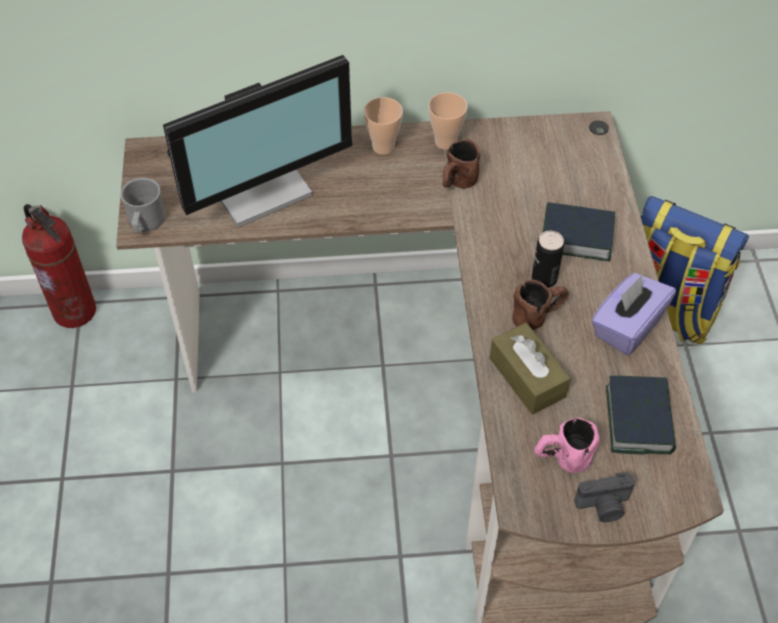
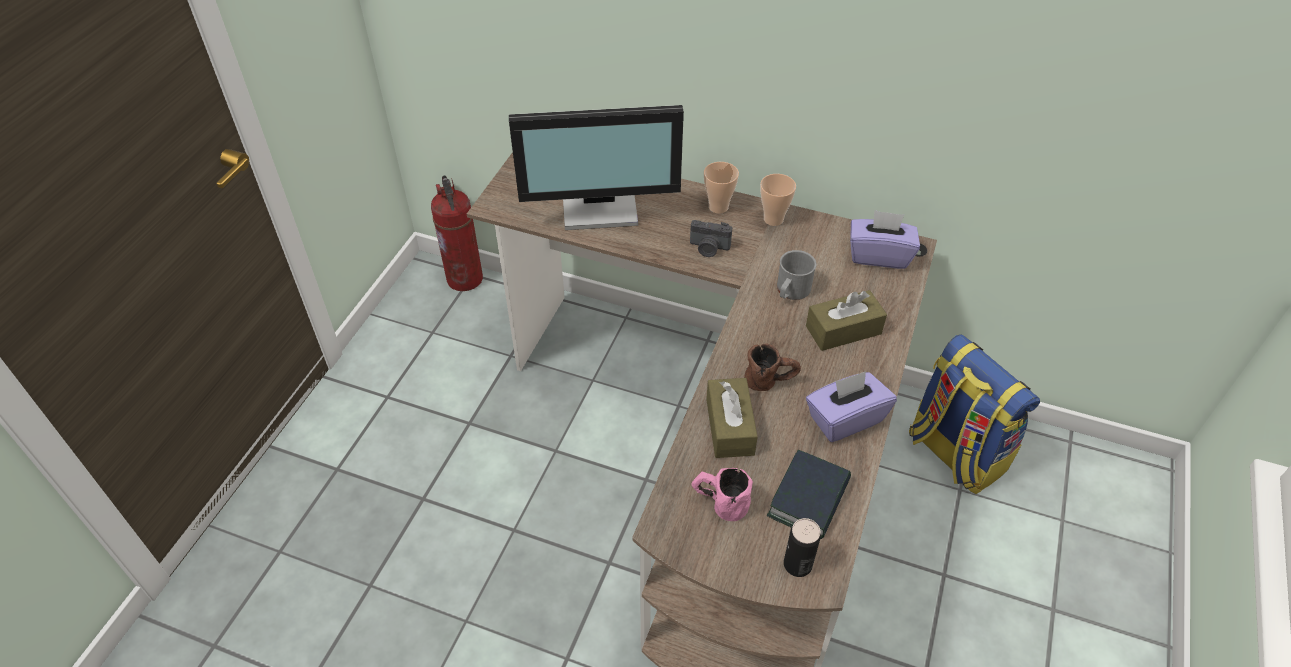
camera: 25 degrees right, 5 degrees down
(145, 223) = (497, 204): grey mug -> grey mug (791, 291)
(457, 183) = (763, 254): brown mug -> none
(544, 278) = (793, 353): can -> can (797, 564)
(567, 146) = (879, 255): none -> purple tissue box
(576, 236) = (843, 330): book -> brown tissue box
(604, 506) = (733, 558): camera -> camera (709, 248)

